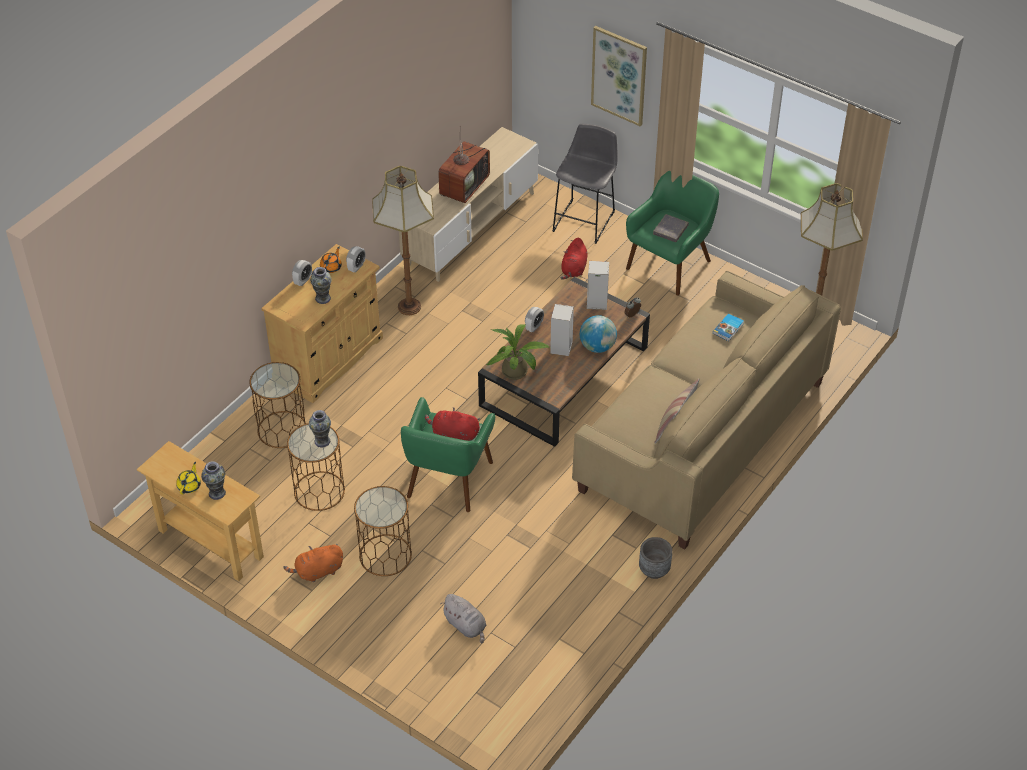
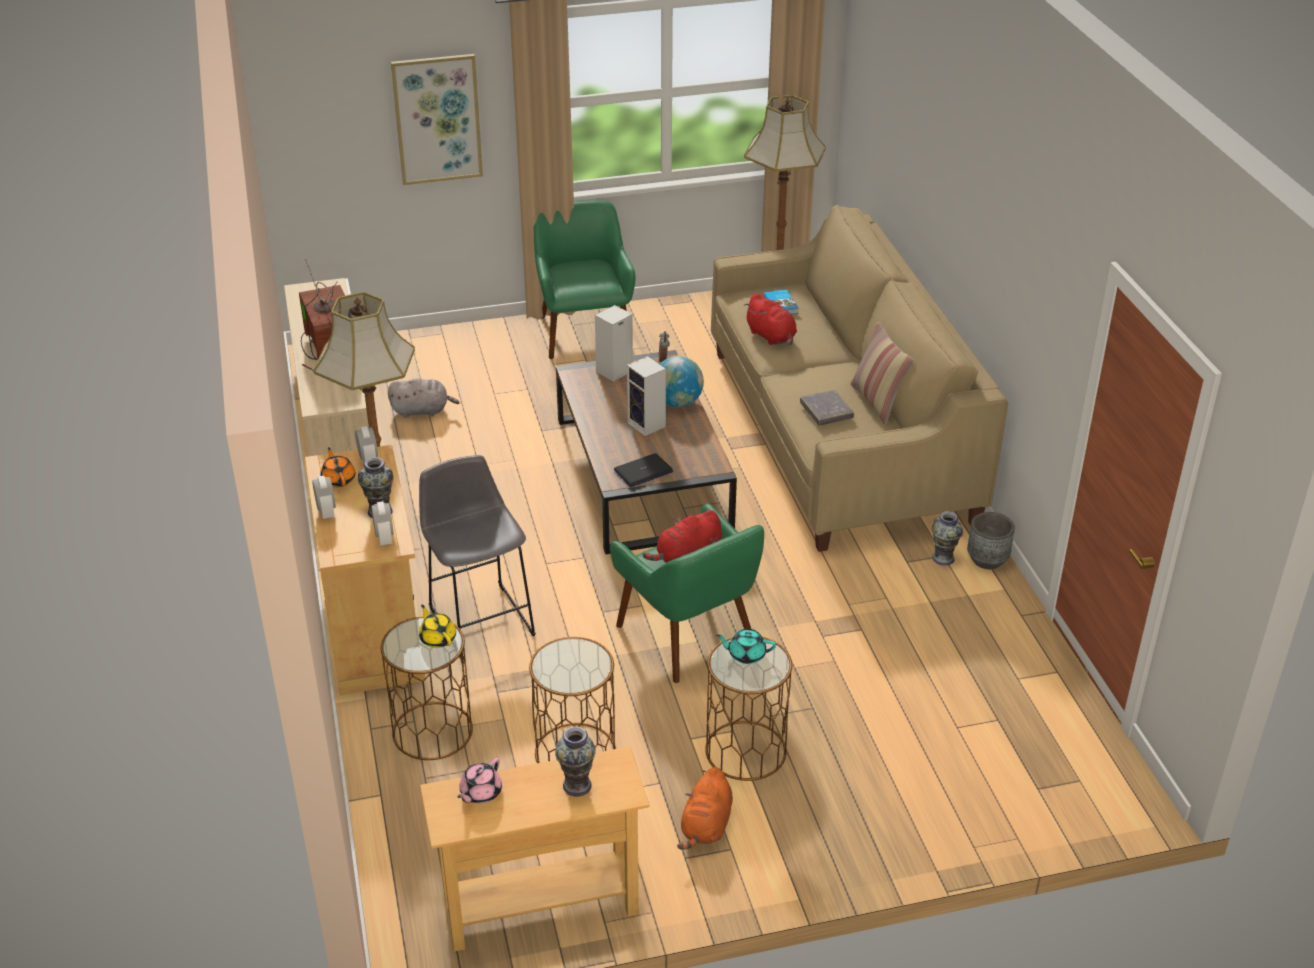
camera: 50 degrees left, 10 degrees down
(182, 463) = (480, 793): none -> pink teapot
(189, 486) = (531, 806): yellow teapot -> yellow teapot (437, 638)
(322, 441) = (581, 656): vase -> vase (943, 558)
(385, 501) = (746, 654): none -> turquoise teapot
(466, 626) = (927, 742): grey plush toy -> grey plush toy (422, 411)
(517, 372) = (643, 471): potted plant -> laptop
(534, 327) = (591, 426): alarm clock -> alarm clock (384, 538)
(574, 269) = (501, 389): red plush toy -> red plush toy (772, 337)
(585, 219) = (444, 346): grey stool -> grey stool (480, 617)
(670, 230) = (587, 276): grey book -> grey book (826, 411)

